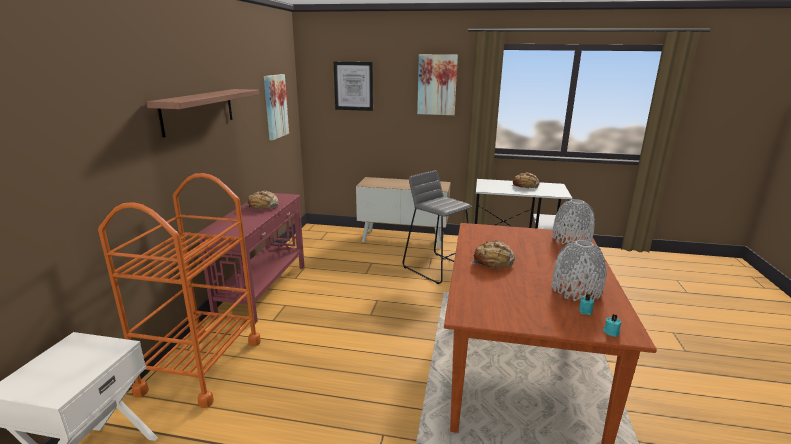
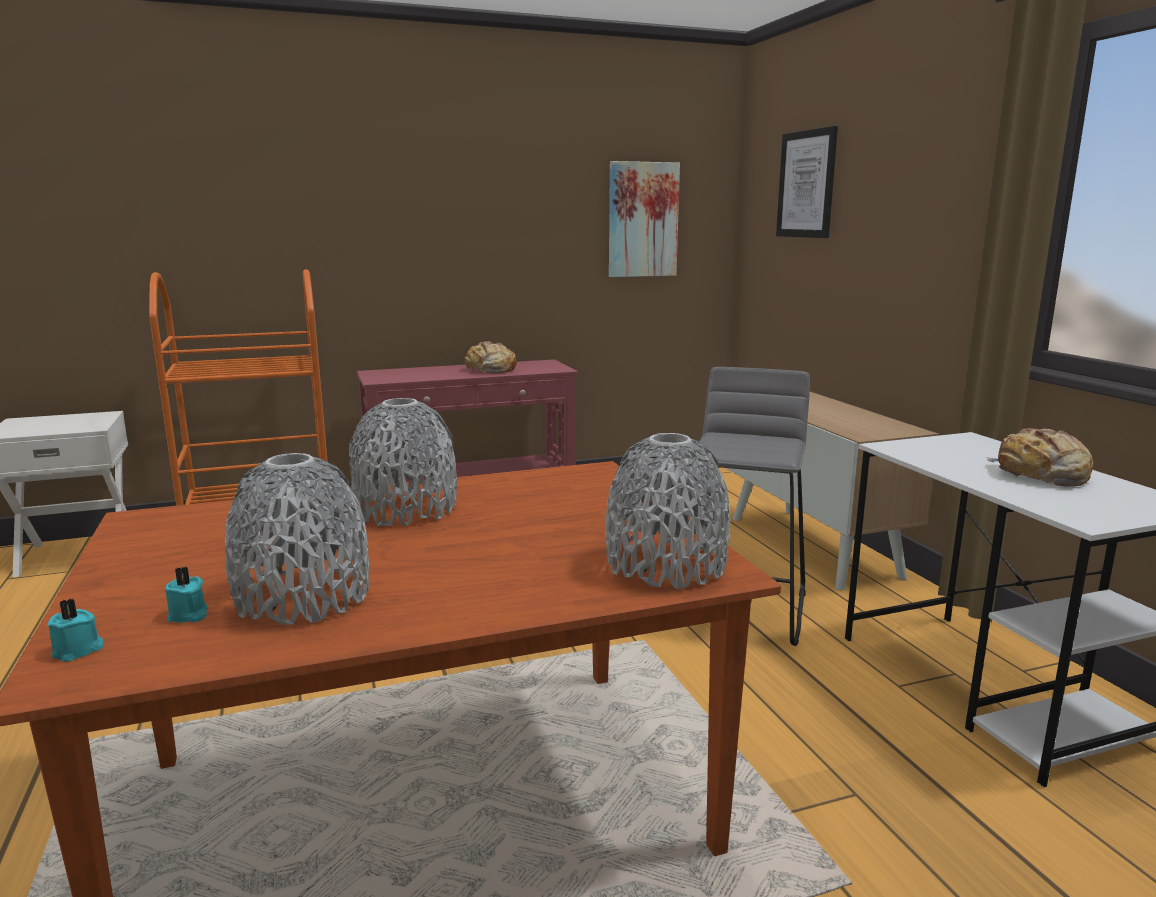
camera: 60 degrees right, 5 degrees down
(198, 111) = (407, 198): shelf -> none
(437, 85) = (942, 167): picture -> none
(493, 262) = (406, 509): bread -> grey vase

